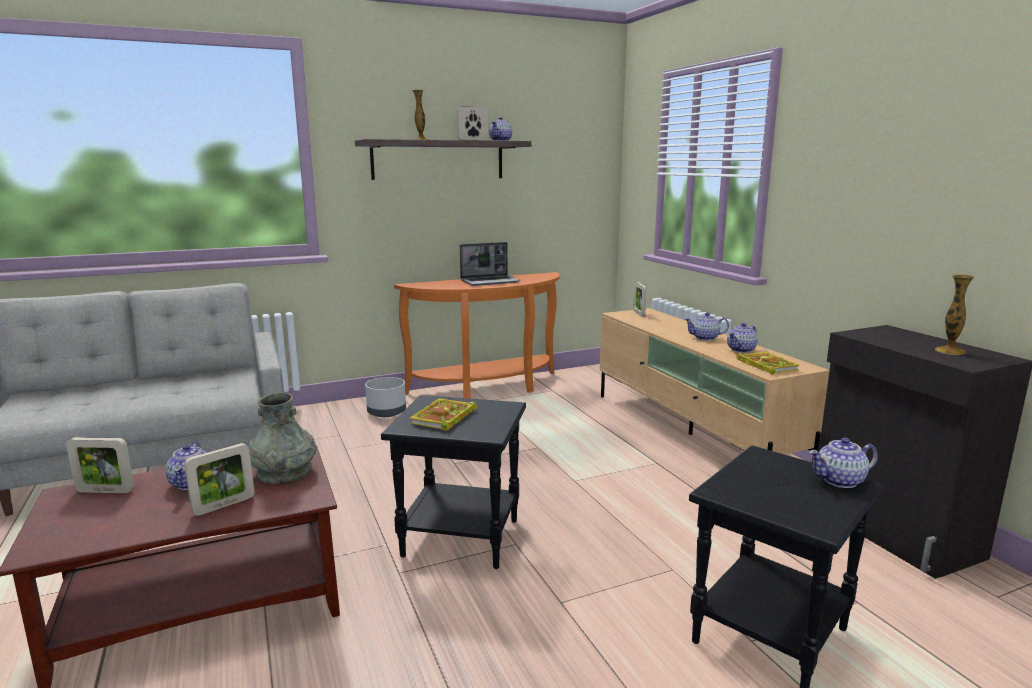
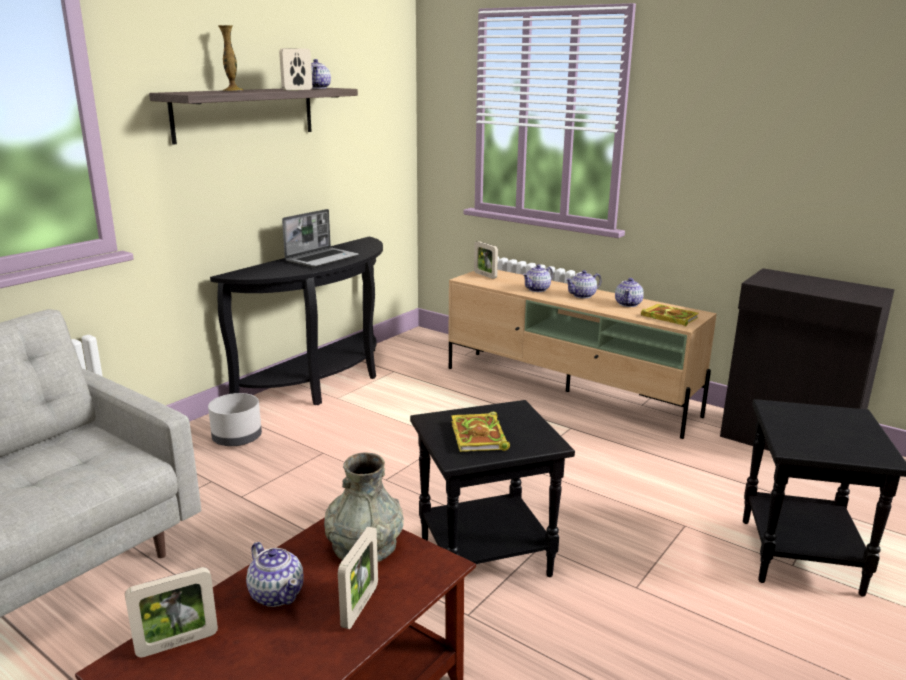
camera: 30 degrees left, 5 degrees up
(489, 389) = (324, 383): orange console table -> black console table
(840, 480) = (846, 415): teapot -> teapot (537, 289)
(949, 351) = (840, 289): vase -> none

